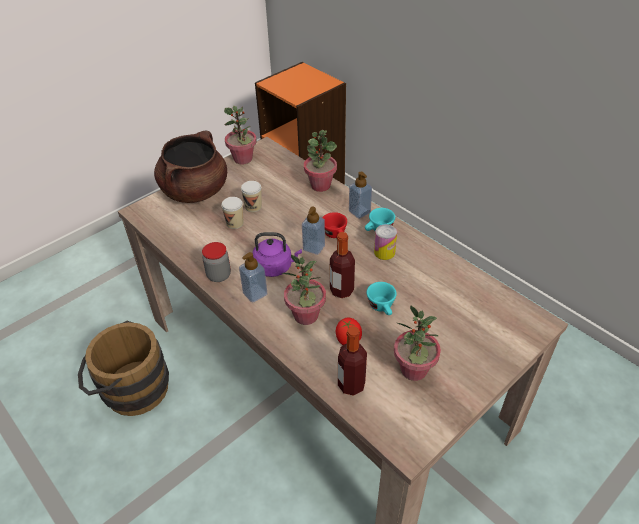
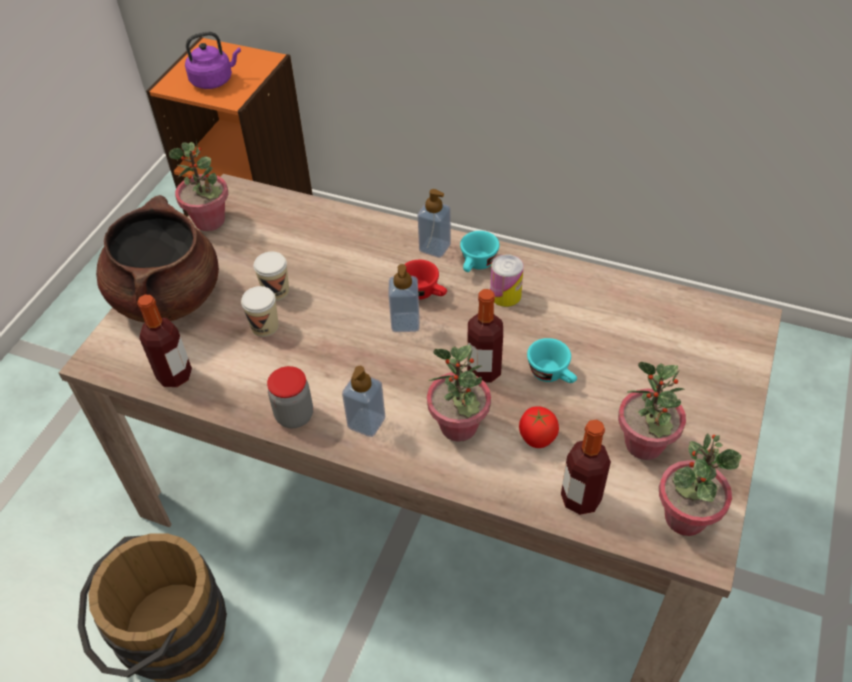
camera: 25 degrees left, 5 degrees up
(172, 232) = (174, 375): none -> bottle
(275, 267) = (369, 372): purple kettle -> purple kettle (214, 80)
(320, 185) = (354, 225): potted plant -> potted plant (684, 517)

